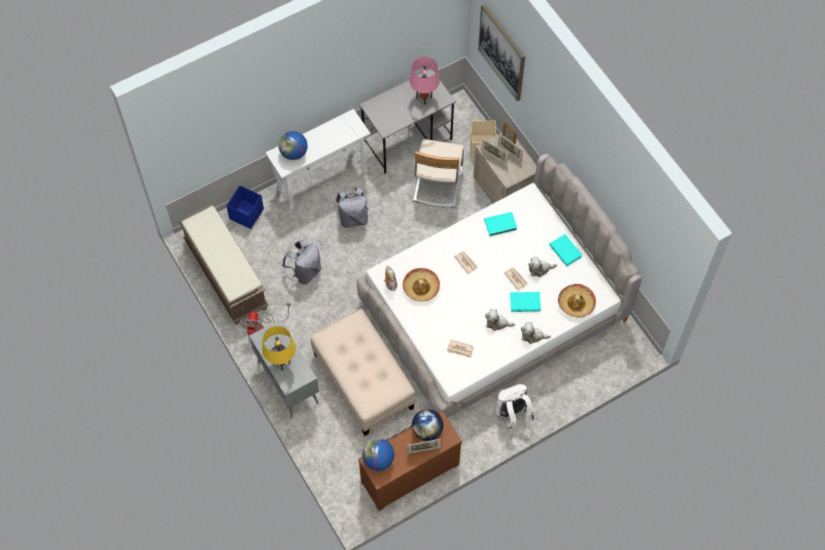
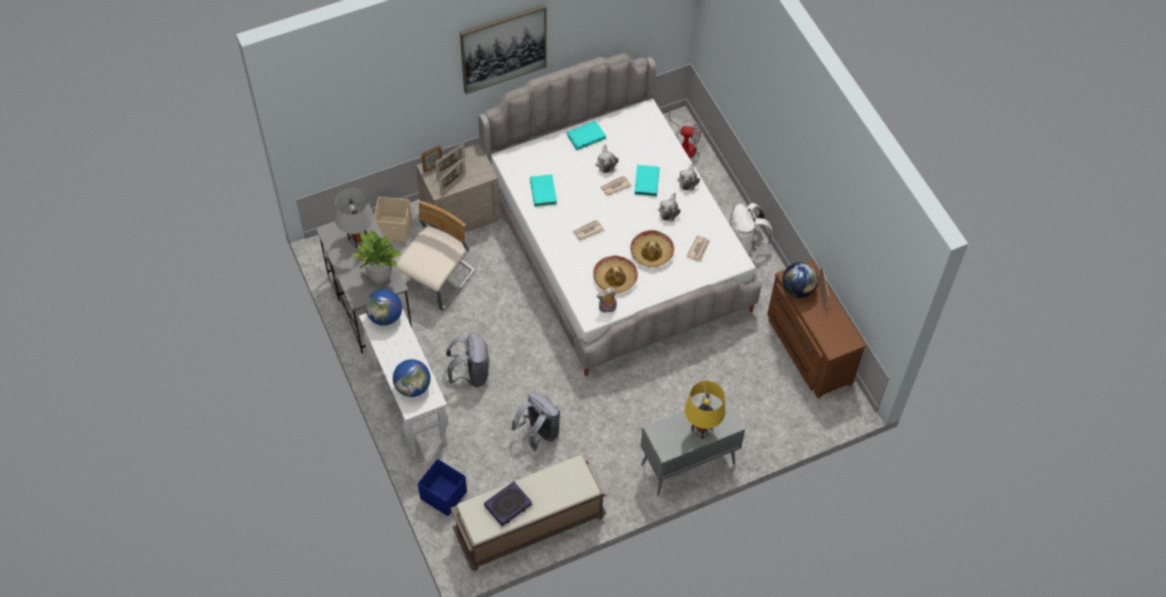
camera: 85 degrees left, 5 degrees down
(213, 239) = (508, 505): none -> book
(261, 327) = (610, 488): fan -> fan (683, 145)
(364, 380) = (692, 383): beige ottoman -> none
(378, 460) = (831, 340): globe -> globe (385, 317)
(391, 117) = (380, 277): none -> potted plant
(424, 98) = (358, 239): pink table lamp -> grey table lamp
(437, 184) = (438, 280): beige chair -> beige chair turned 75 degrees counterclockwise
(502, 52) = (360, 110): picture -> picture (503, 48)
(576, 303) = (652, 136): hat -> hat (651, 252)

